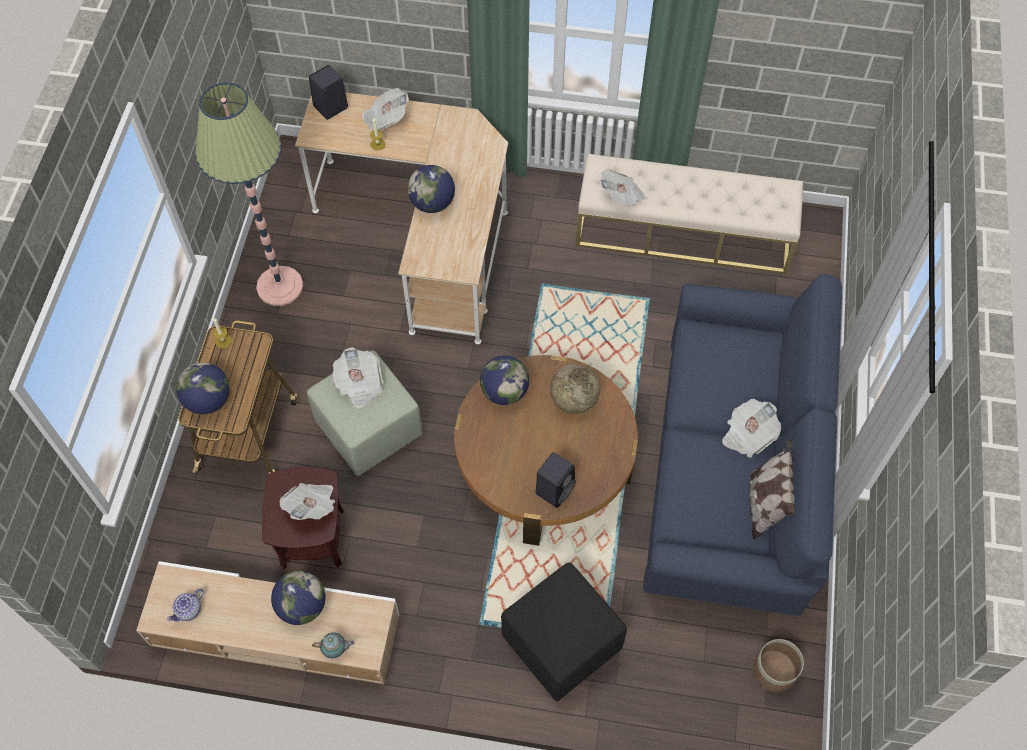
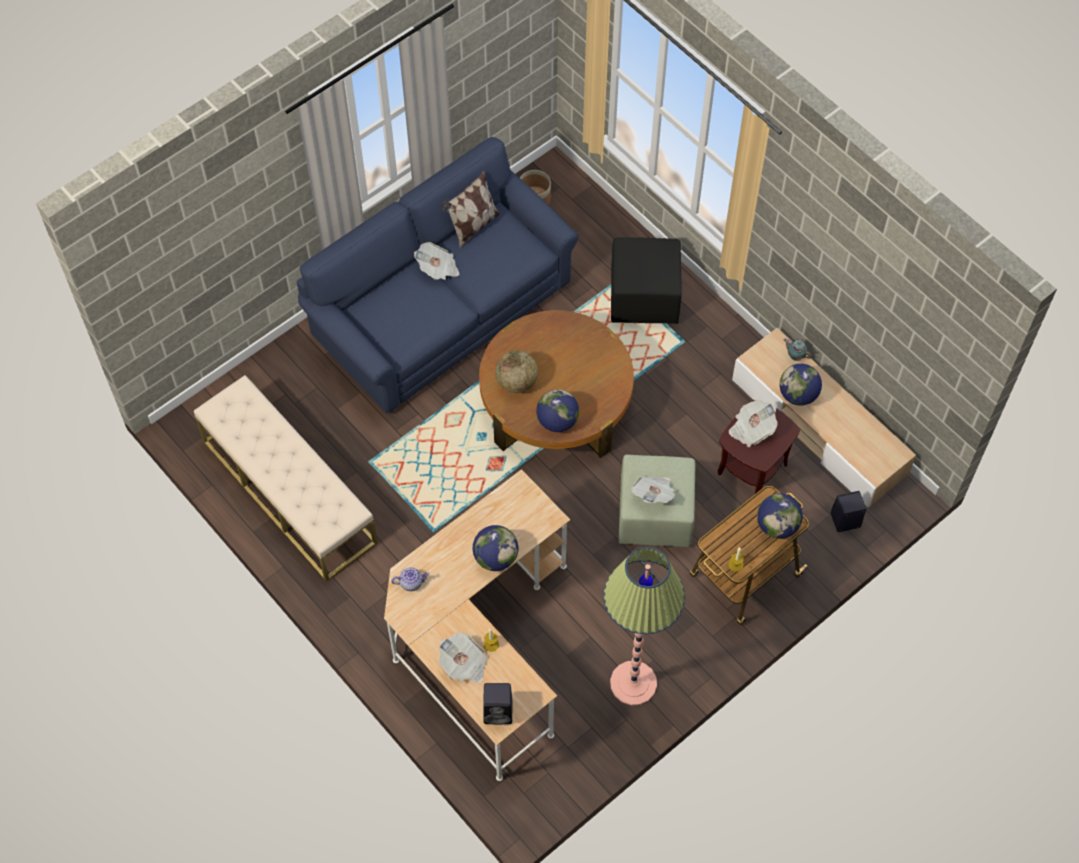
camera: 140 degrees left, 0 degrees up
(189, 610) = (873, 443): teapot -> teapot (411, 582)
(555, 489) = (582, 338): black speaker -> black speaker (844, 521)
(622, 196) = (335, 494): newspaper -> none

